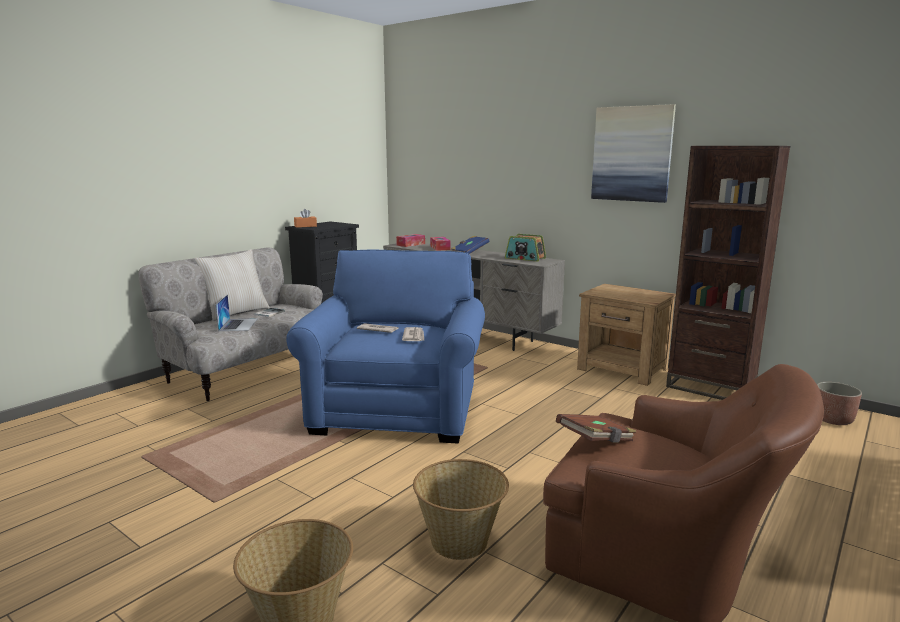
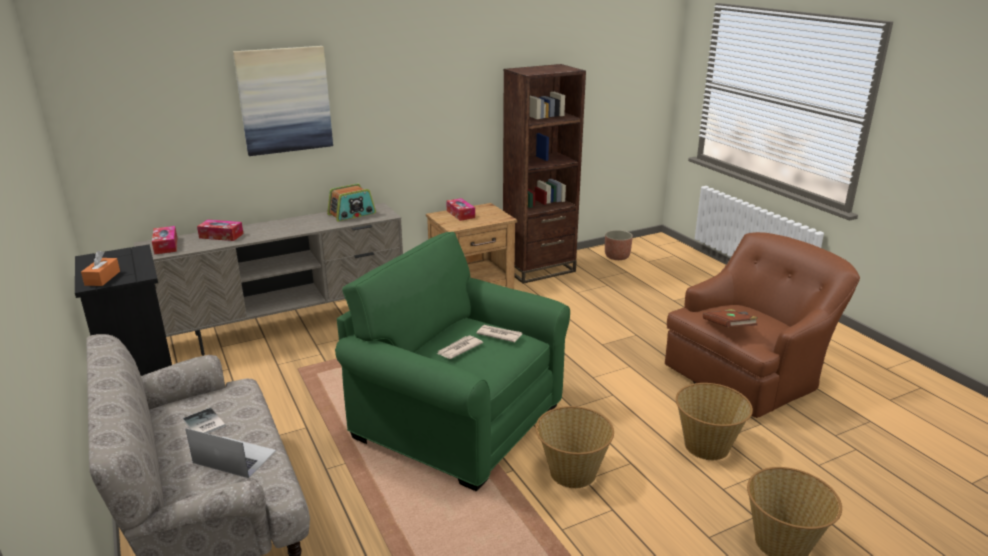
camera: 65 degrees left, 10 degrees up
(236, 313) = (157, 454): beige pillow -> none
(358, 469) = (572, 472): none -> basket
(397, 410) = (459, 421): blue armchair -> green armchair
(469, 252) = (278, 229): blue book -> none
(625, 290) = (460, 214): none -> tissue box
(632, 154) = (437, 81): picture -> picture (284, 100)

